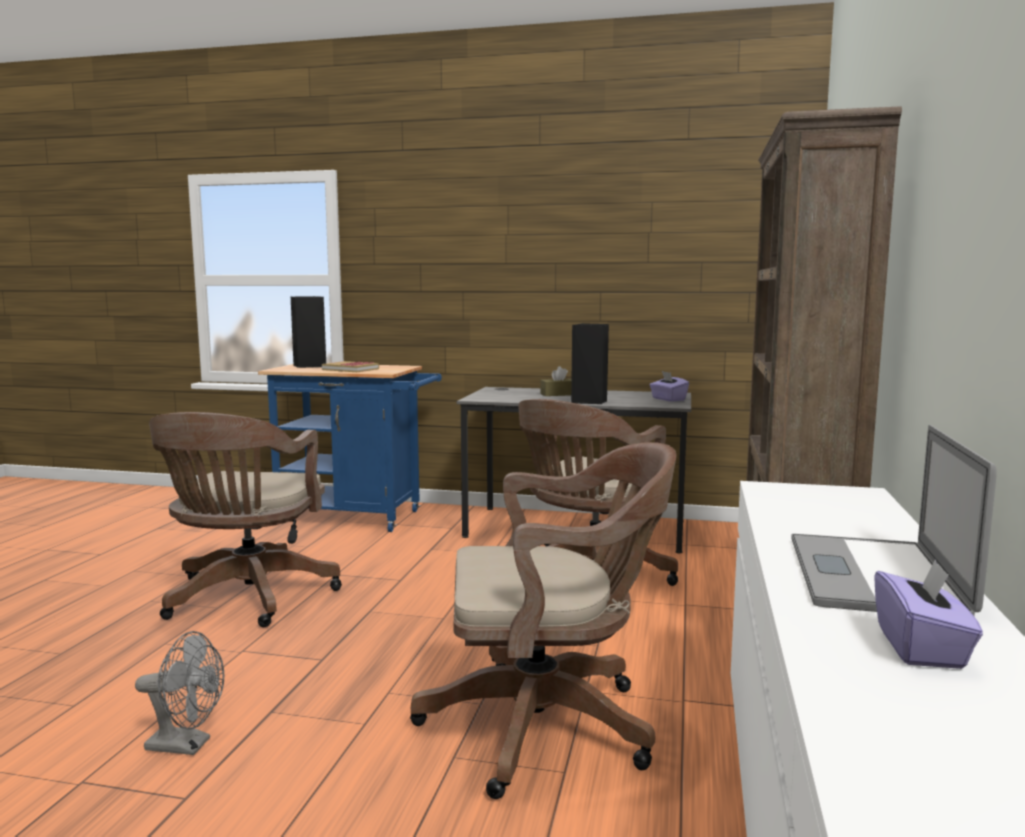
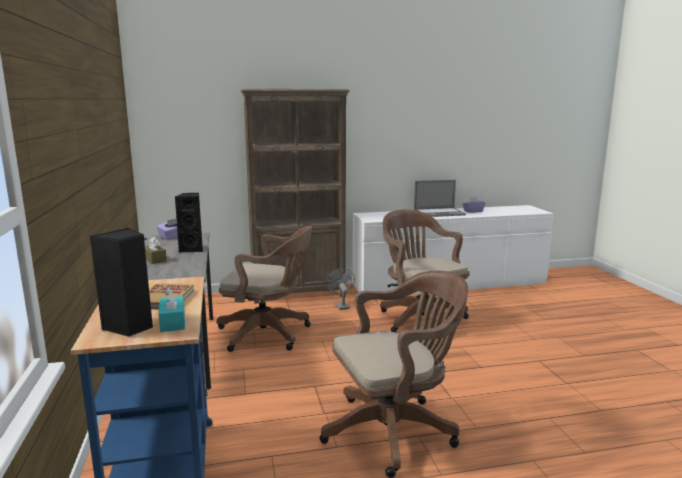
camera: 115 degrees left, 5 degrees up
(187, 745) = (522, 373): grey fan -> grey fan (340, 305)
(298, 369) = (172, 322): none -> turquoise tissue box

